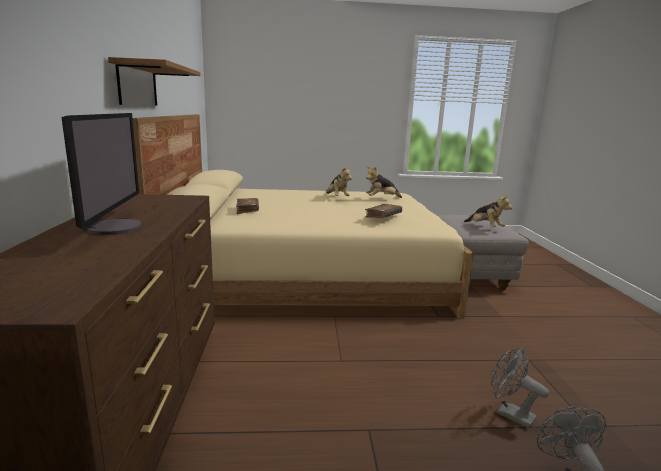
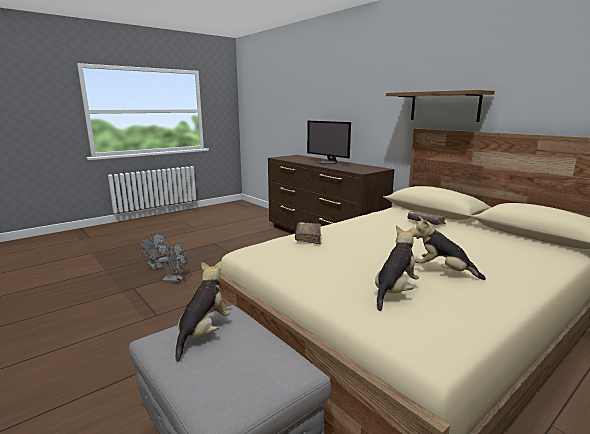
camera: 145 degrees right, 0 degrees up
(485, 227) = (203, 333): plush toy -> plush toy turned 90 degrees clockwise

